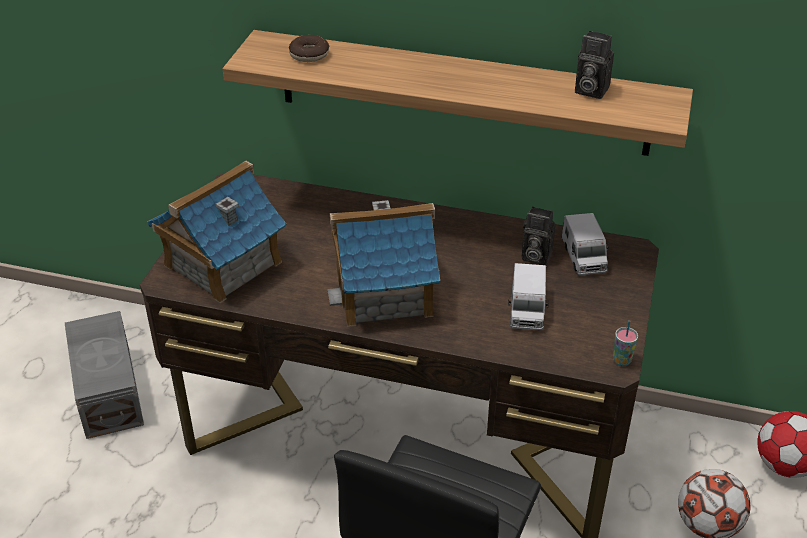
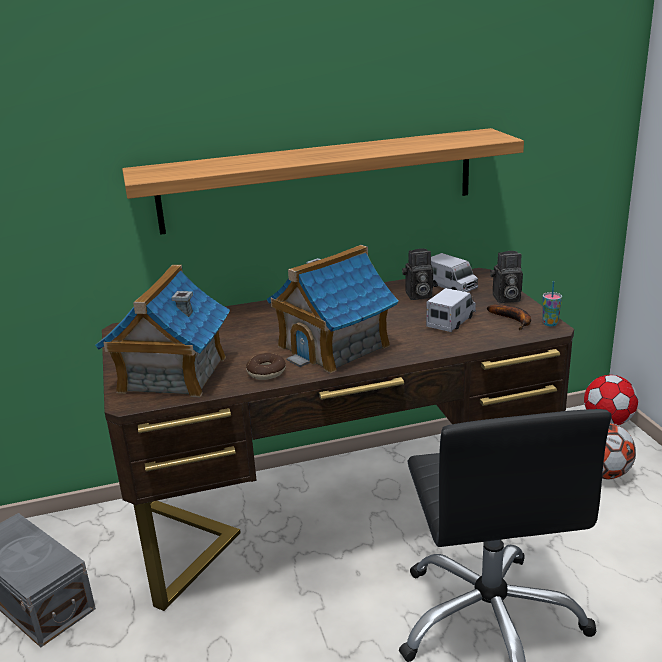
camera: 30 degrees left, 15 degrees down
(309, 55) = (193, 166): donut -> donut (266, 372)
(526, 310) = (451, 321): toy truck -> toy truck turned 120 degrees counterclockwise
(589, 90) = (429, 139): camera -> camera (505, 299)
(590, 338) = (513, 320): none -> banana

